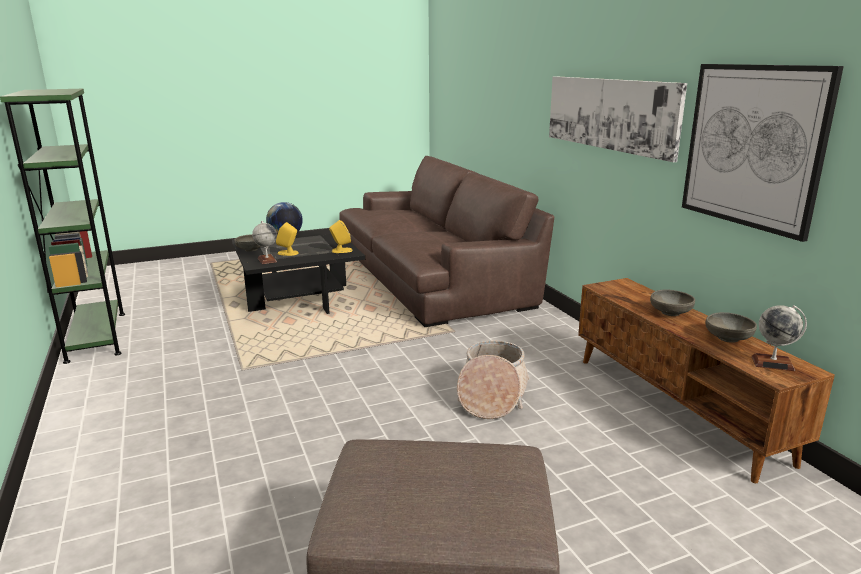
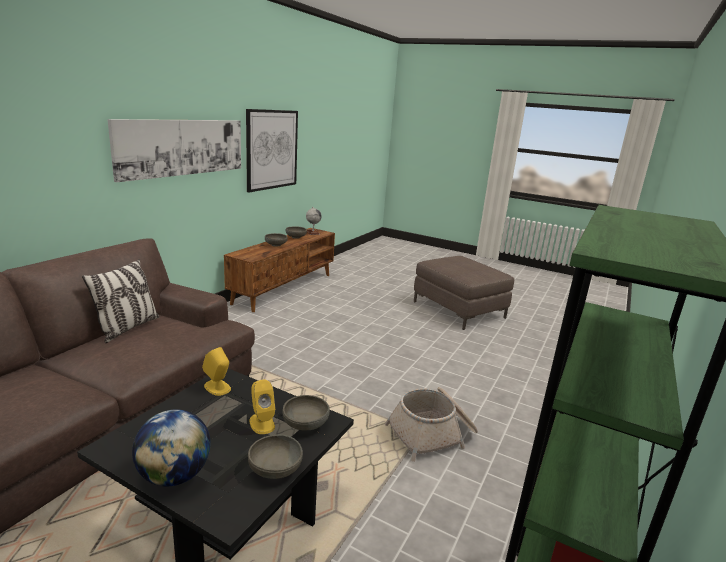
camera: 130 degrees left, 0 degrees up
(267, 260) = (305, 424): globe -> grey bowl
(458, 239) = (127, 328): none -> pillow
(492, 395) = (327, 327): basket -> basket (433, 434)

